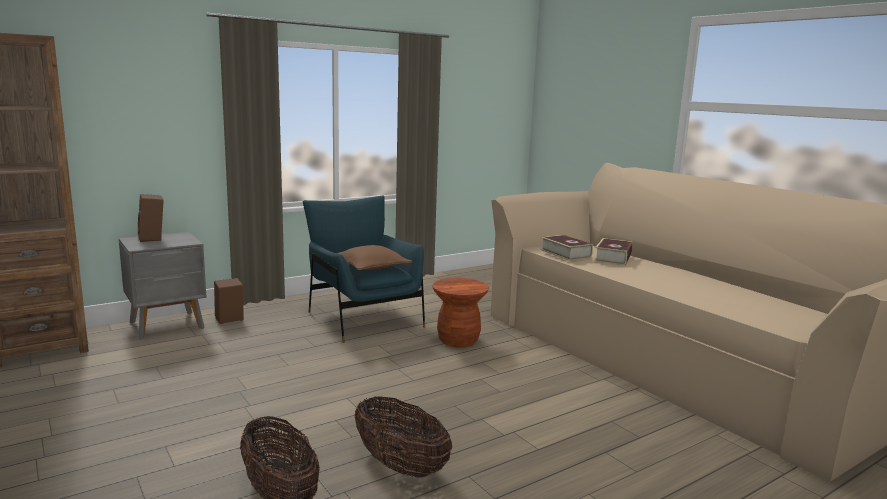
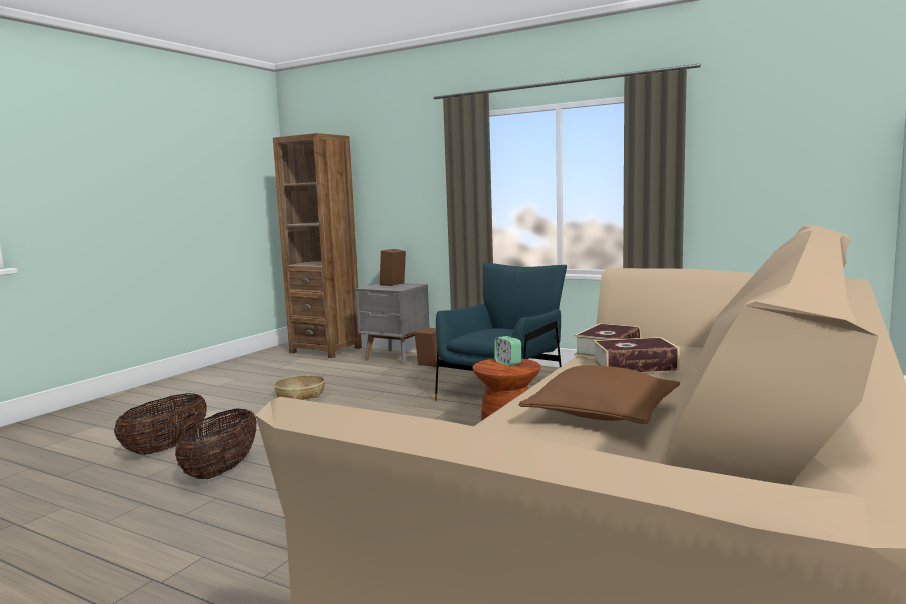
camera: 65 degrees right, 5 degrees down
(208, 391) = (301, 394): none -> basket
(371, 267) = (484, 333): brown pillow -> brown pillow (602, 413)
(455, 283) = (508, 363): none -> alarm clock

